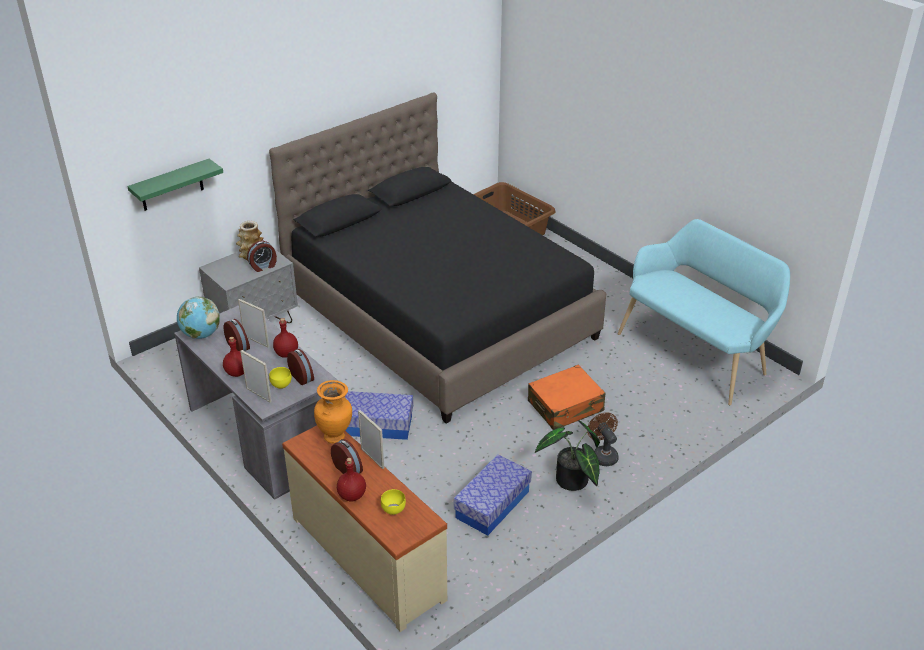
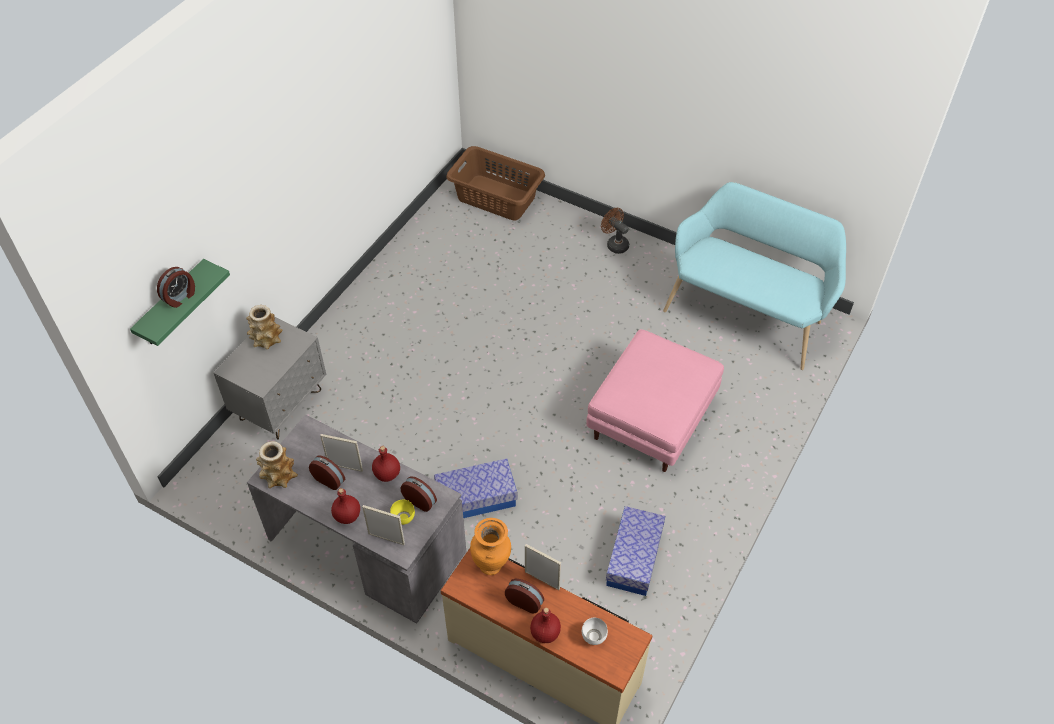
camera: 20 degrees left, 15 degrees up
(201, 335) = (279, 476): globe -> vase
(263, 266) = (287, 351): alarm clock -> alarm clock (180, 297)
(392, 509) = (593, 636): yellow bowl -> white bowl
(439, 315) = (474, 337): black bed -> none
(565, 406) = (652, 417): orange suitcase -> pink ottoman
(571, 483) = (696, 508): potted plant -> none
(603, 455) = (711, 465): brown fan -> brown fan (615, 244)

